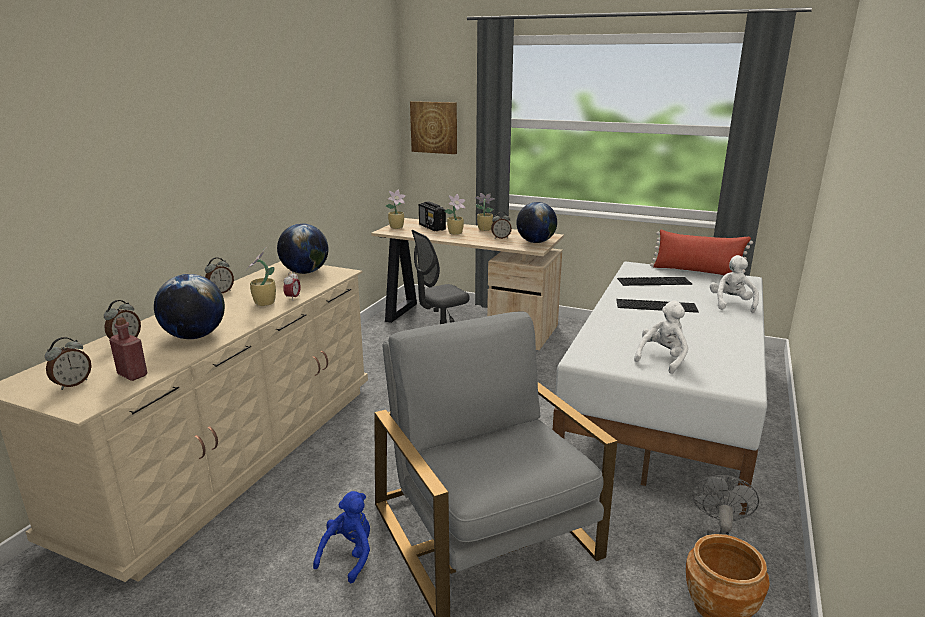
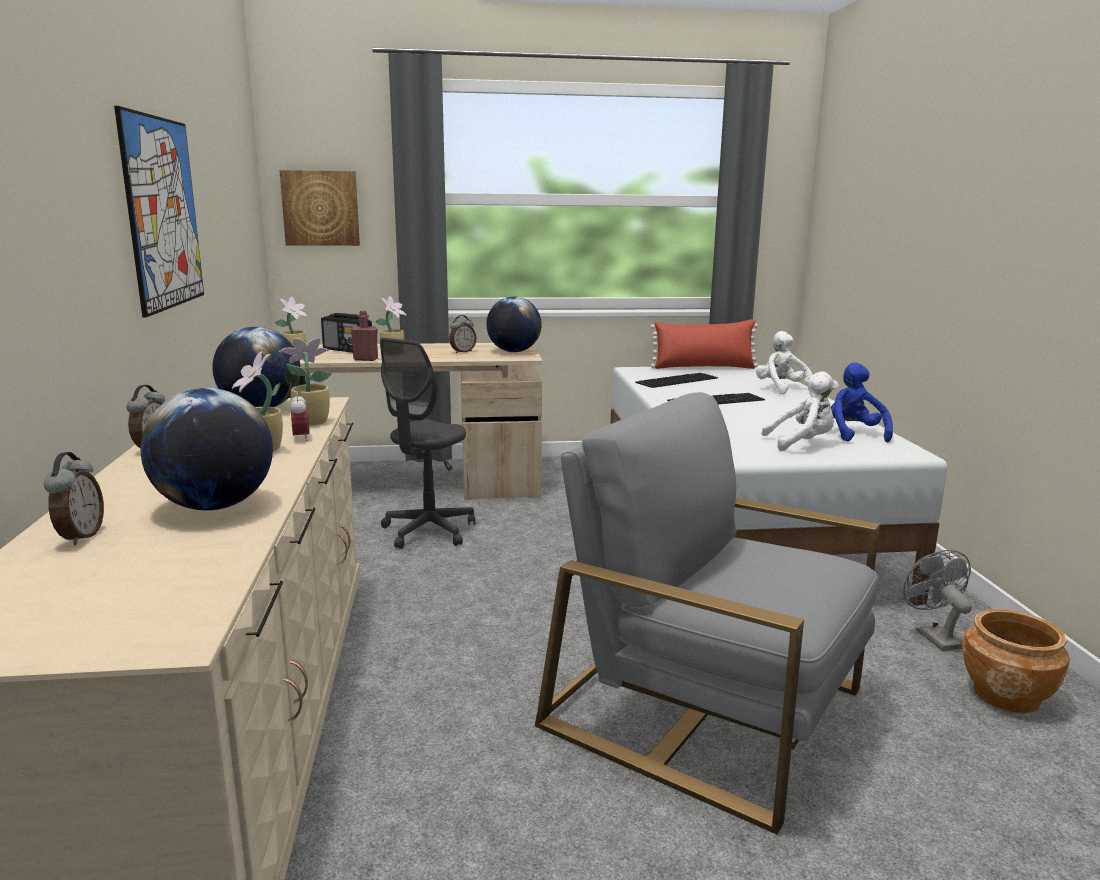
camera: 30 degrees left, 5 degrees down
(72, 384) = (79, 615): alarm clock -> none
(132, 375) = (190, 575): red bottle -> red bottle (365, 359)
(274, 150) = (163, 213): none -> picture
(349, 555) = (572, 802): blue plush toy -> blue plush toy (851, 434)
(484, 229) = (424, 346): potted plant -> potted plant (310, 422)
(662, 359) = (802, 443): white plush toy -> white plush toy turned 75 degrees clockwise

